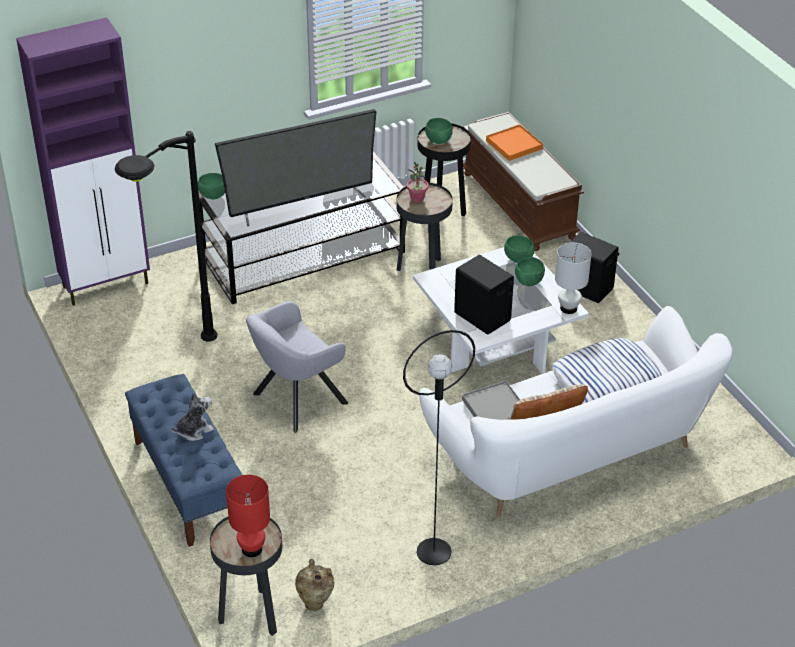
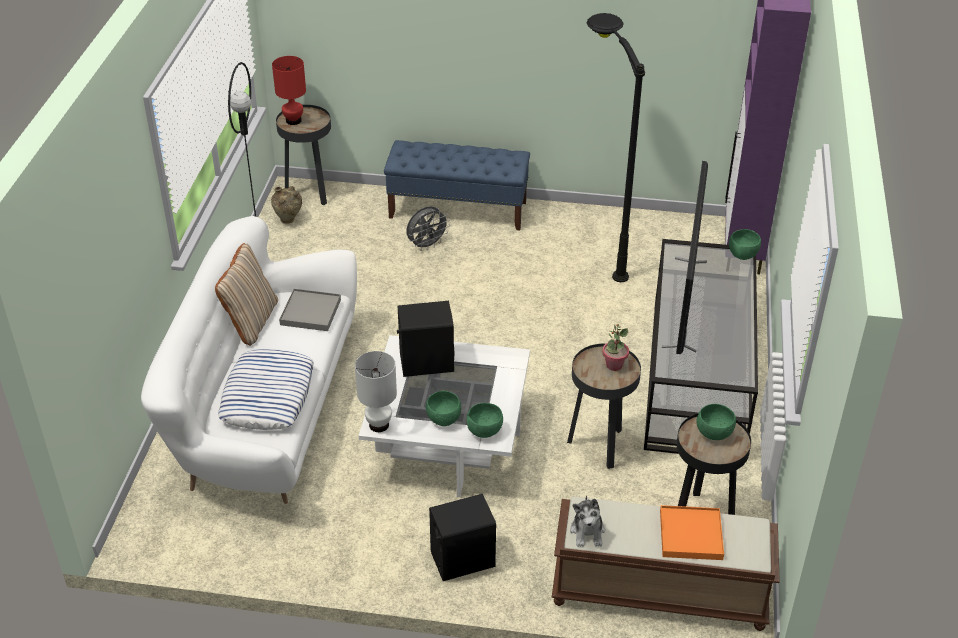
camera: 125 degrees right, 0 degrees up
(194, 430) = (451, 162): plush toy -> plush toy (587, 531)
(266, 475) = (427, 245): none -> grey fan
(295, 400) = (493, 290): grey armchair -> none

